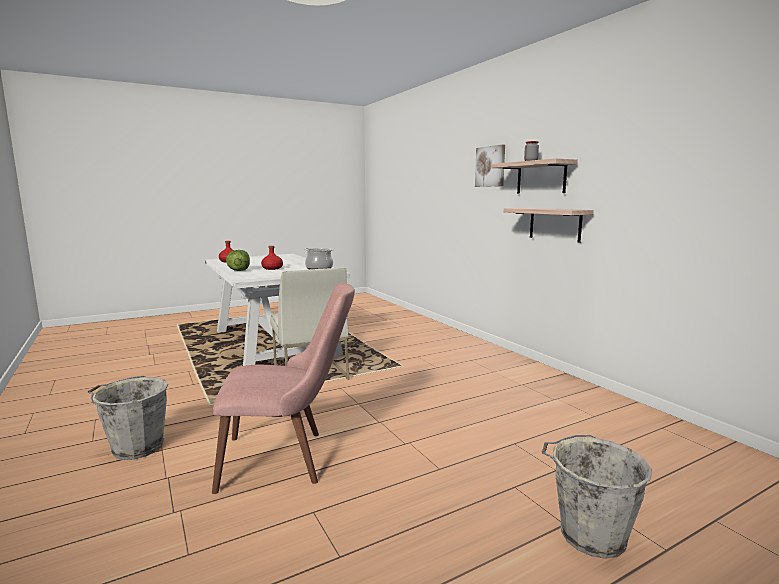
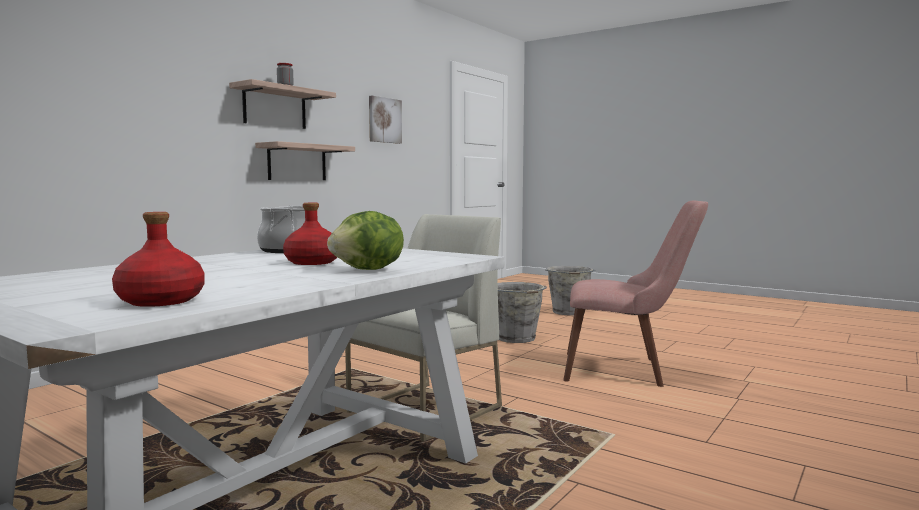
camera: 115 degrees left, 5 degrees down
(136, 447) = (751, 432): grey bucket -> grey bucket (516, 338)
(288, 458) = (628, 370): pink chair -> pink chair turned 135 degrees clockwise
(490, 166) = (188, 76): picture -> picture (384, 120)

